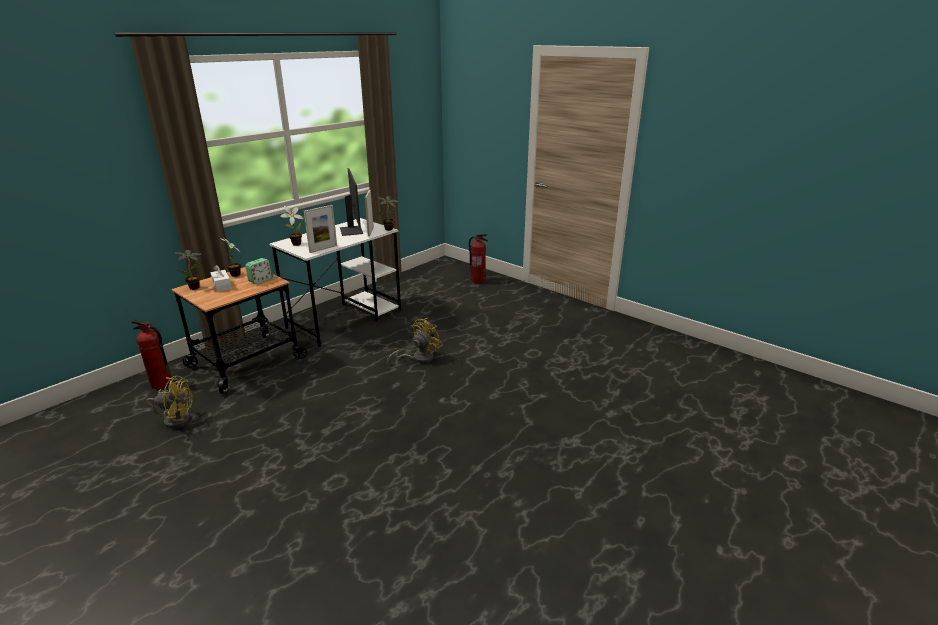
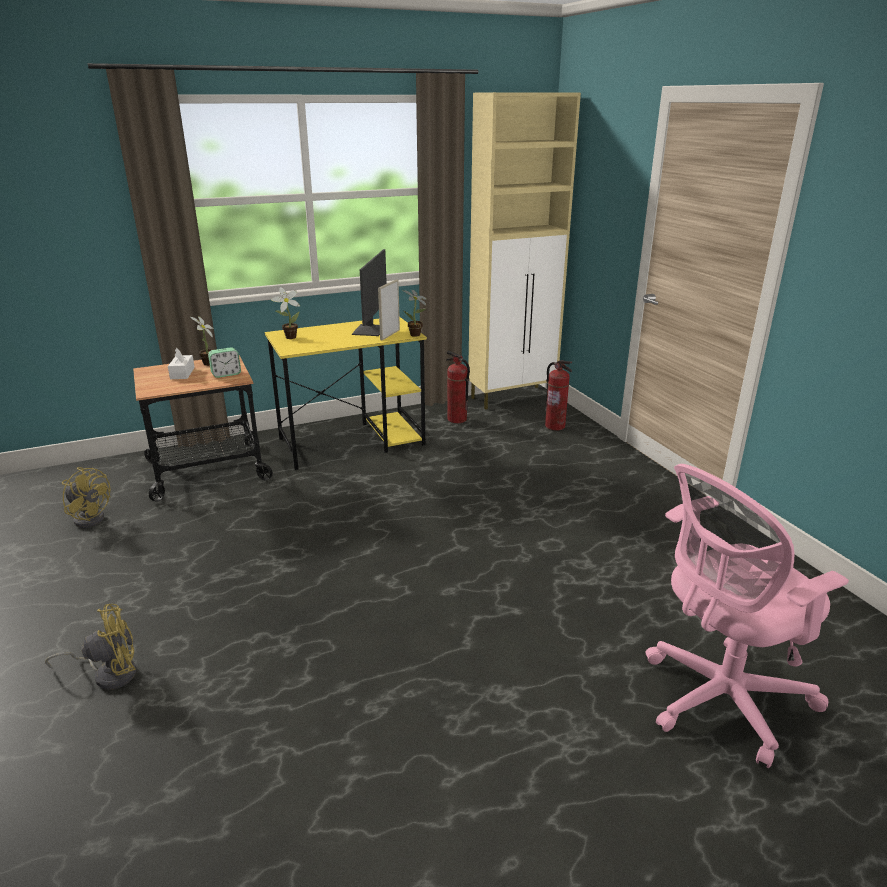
camera: 25 degrees right, 0 degrees up
(161, 384) = (111, 474): fire extinguisher -> fire extinguisher (456, 419)
(196, 287) = (156, 371): potted plant -> none
(323, 249) = (312, 347): picture frame -> none
(345, 318) = (353, 441): white desk -> yellow desk
(418, 358) = (395, 513): yellow fan -> yellow fan (109, 673)
(435, 267) = (513, 397): none -> beige cabinet
(679, 410) = (719, 700): none -> pink office chair

